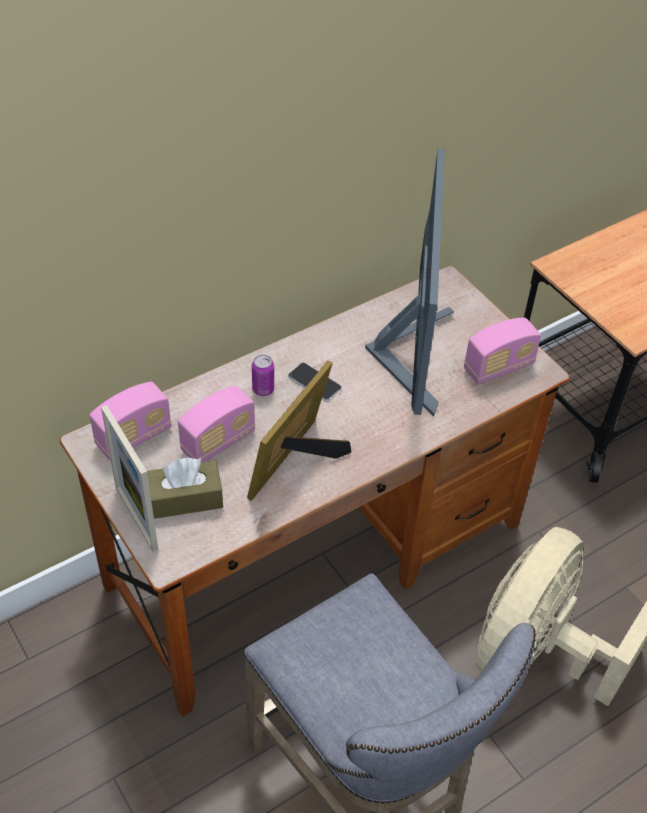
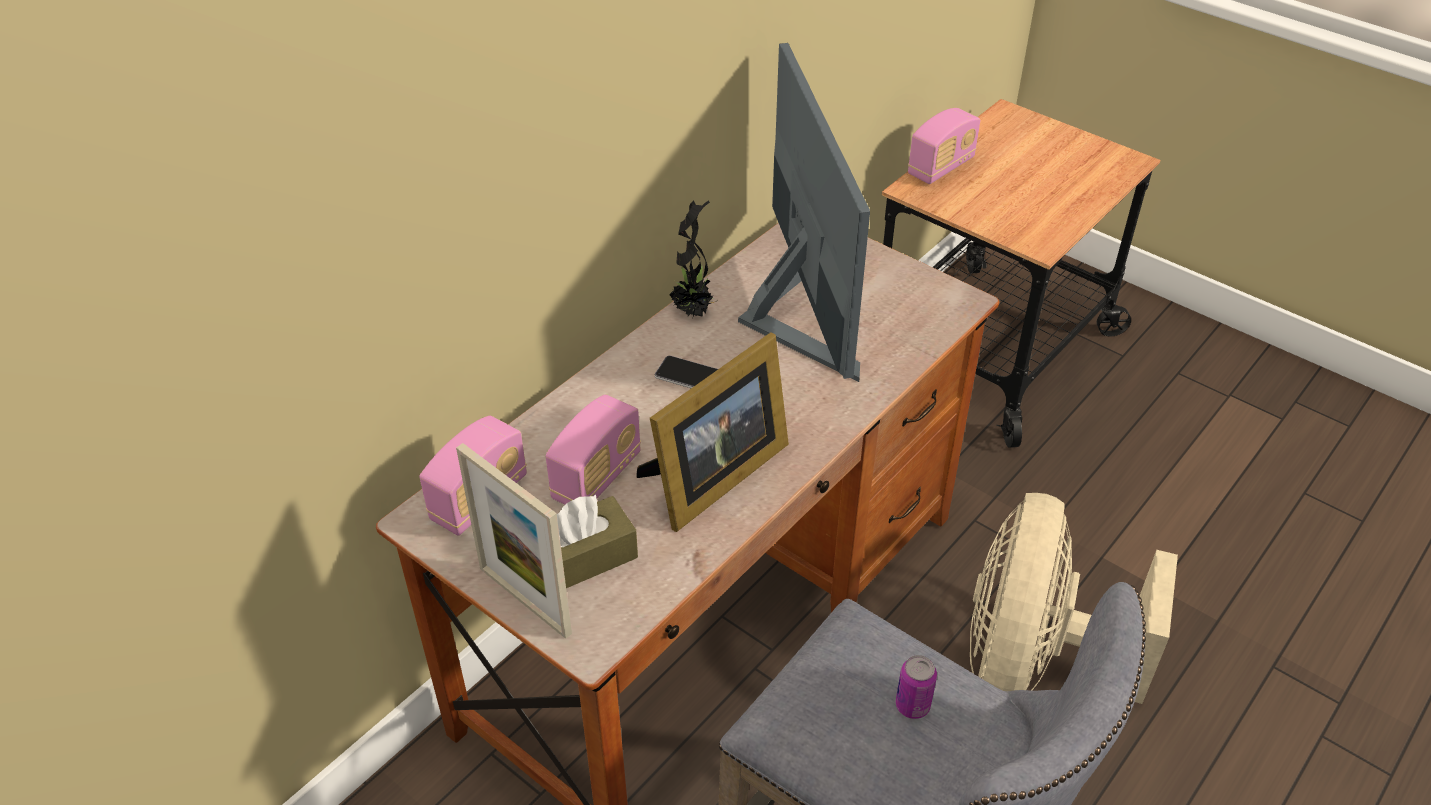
camera: 15 degrees left, 5 degrees down
(263, 389) = (629, 400): can -> can (912, 706)
(297, 463) = (712, 478): picture frame -> picture frame turned 150 degrees counterclockwise
(336, 332) = (693, 312): none -> potted plant
(498, 367) = (911, 308): radio -> radio (941, 167)

